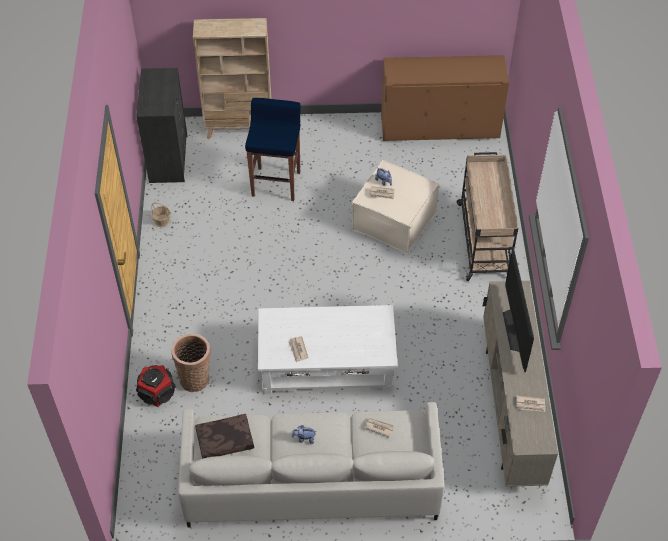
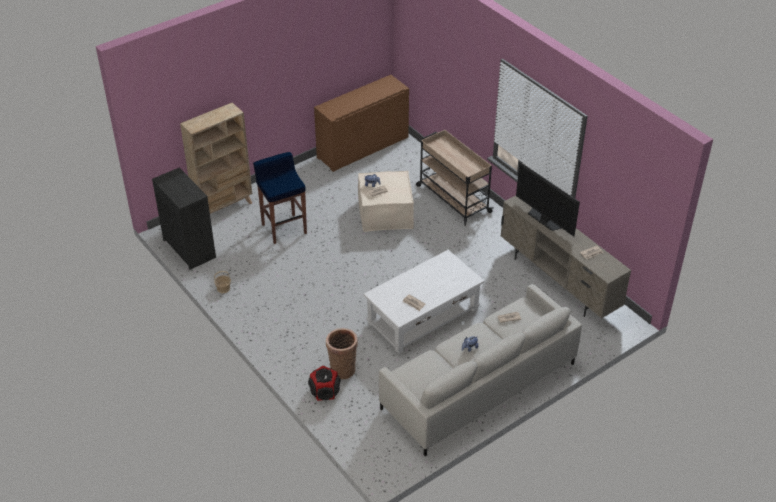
camera: 35 degrees left, 10 degrees down
(224, 441) = (420, 377): brown pillow -> none

